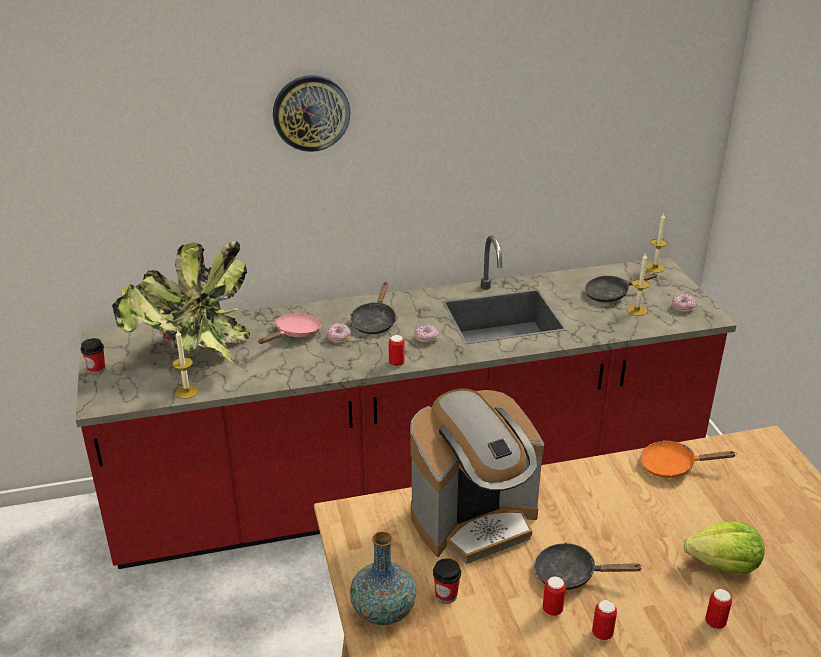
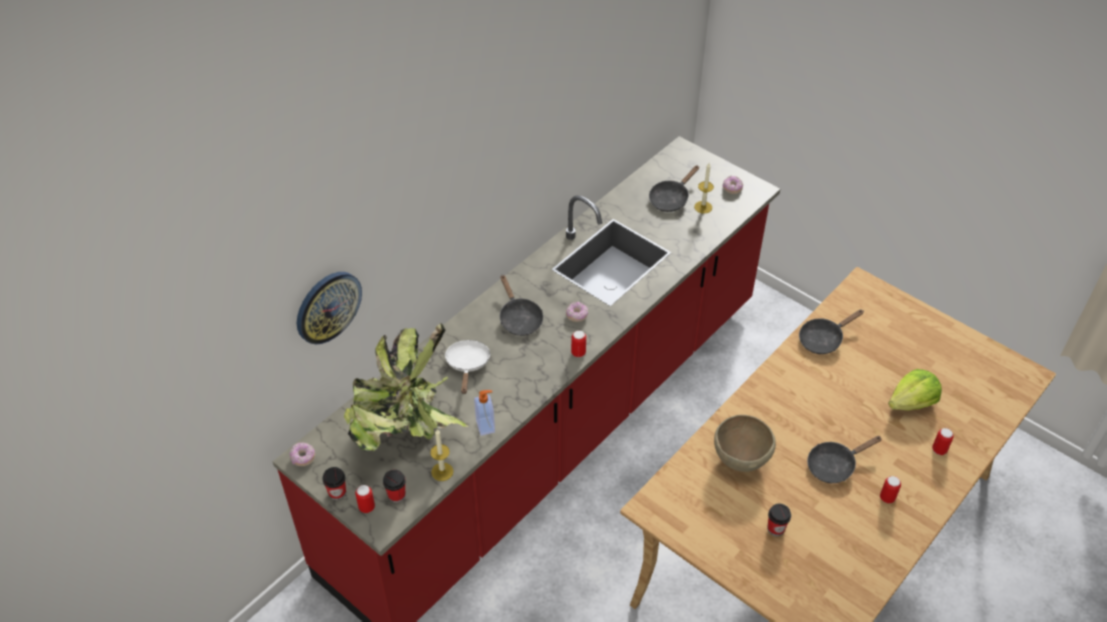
camera: 35 degrees left, 15 degrees up
(134, 390) = (396, 495): none -> cup
(259, 378) = (486, 426): none -> soap dispenser
(295, 334) = (468, 365): pink frying pan -> white frying pan
(311, 113) = (433, 167): wall clock -> wall clock (327, 306)
(338, 338) = (507, 351): donut -> donut (303, 458)
(383, 612) = (750, 566): vase -> none
(474, 520) = (740, 459): coffee machine -> brown bowl
(552, 609) = (846, 498): can -> can (367, 507)
(655, 268) = (679, 153): candle -> none
(673, 466) = (823, 339): orange frying pan -> black frying pan

